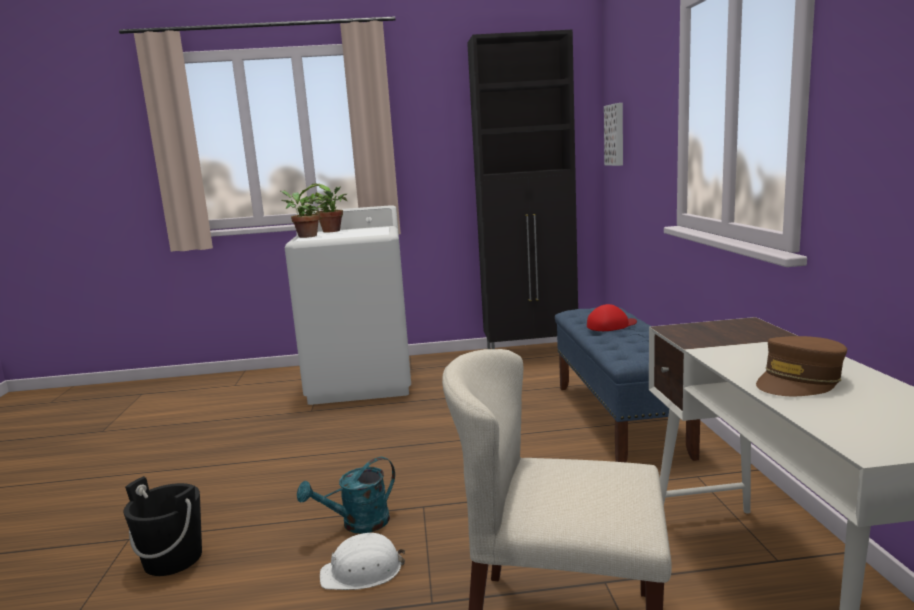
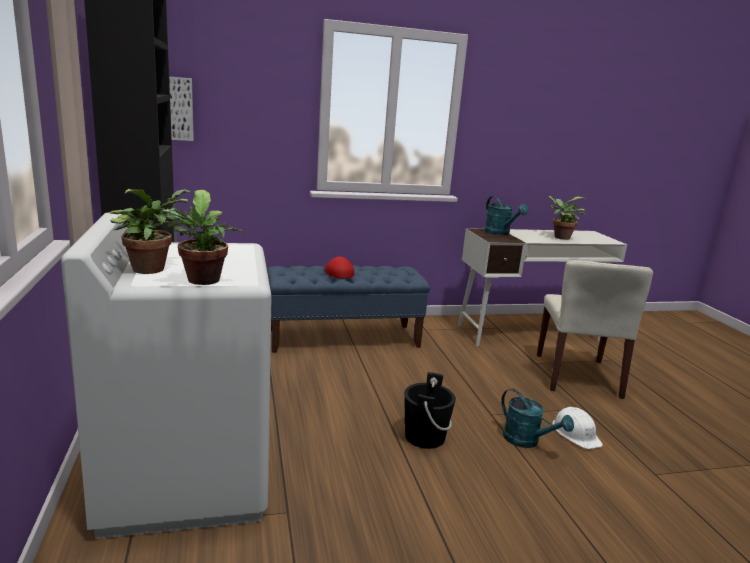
camera: 100 degrees left, 5 degrees up
(173, 558) = (627, 537): black bucket -> black bucket (424, 437)
(747, 335) = (500, 233): none -> turquoise watering can
(799, 381) = (559, 237): brown cap -> potted plant

